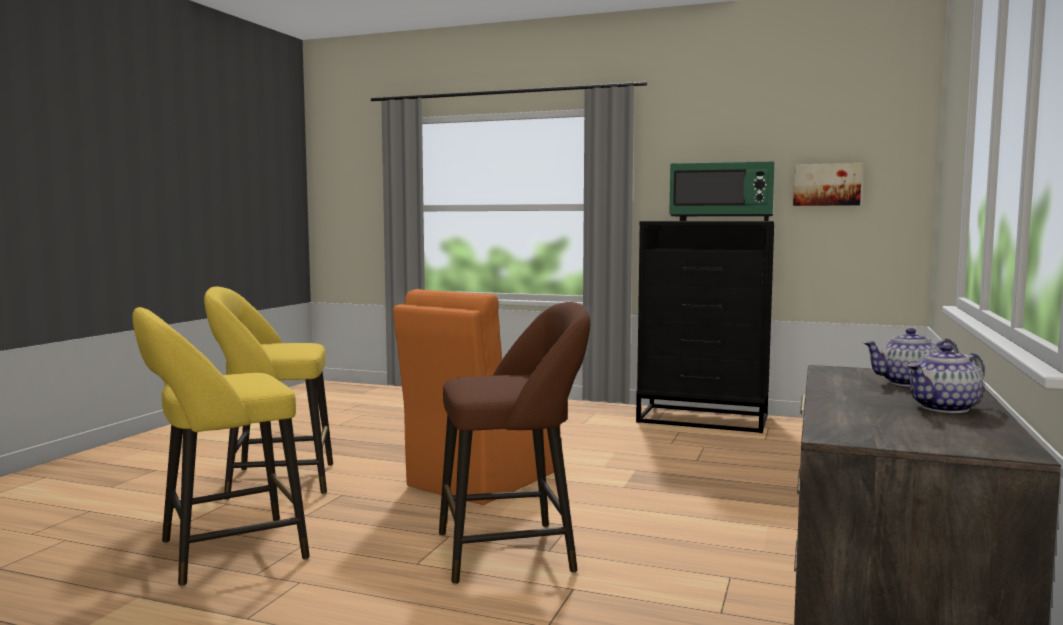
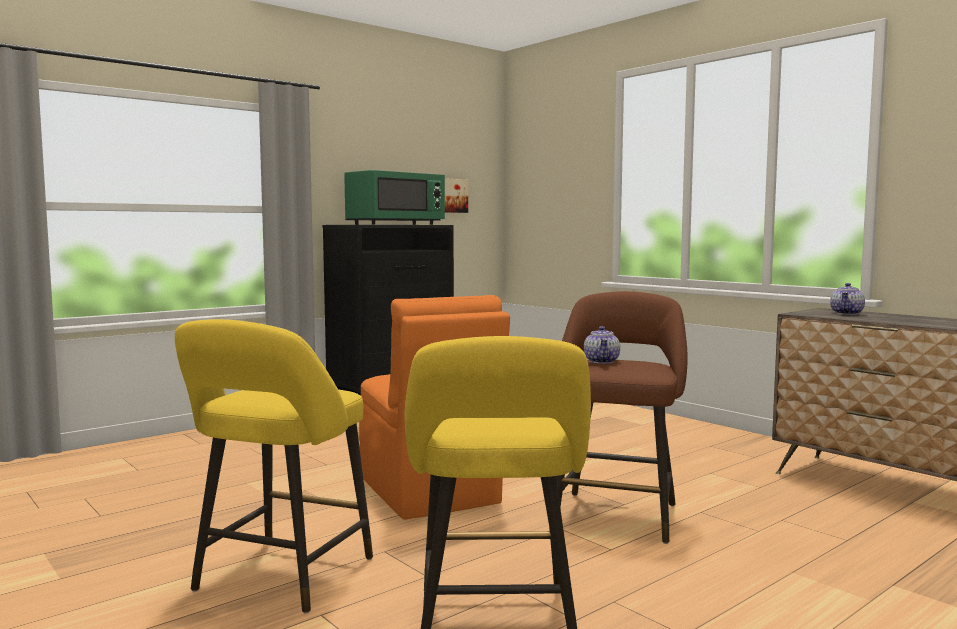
camera: 60 degrees left, 0 degrees up
(944, 408) = (915, 318): teapot -> teapot (602, 361)

